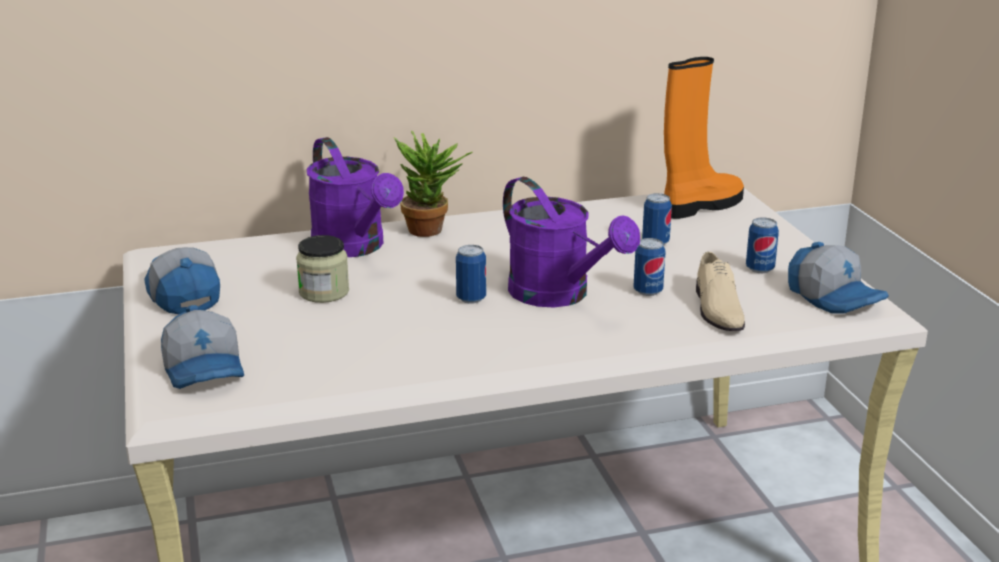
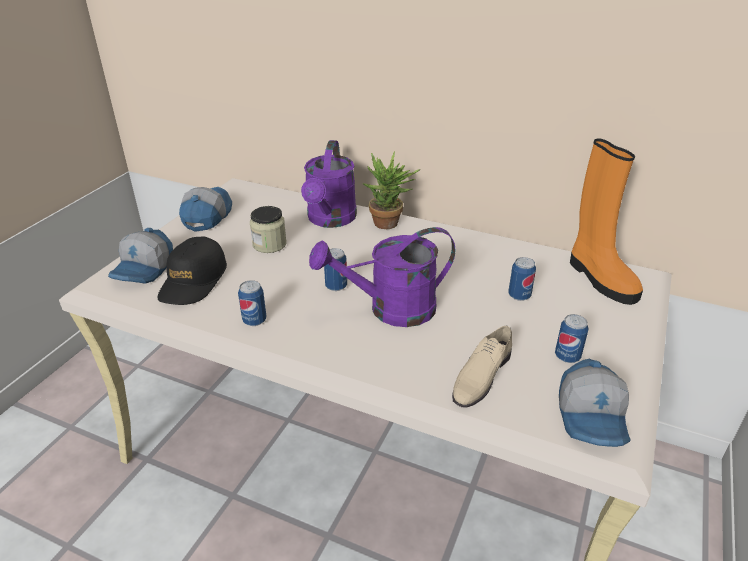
camera: 40 degrees right, 10 degrees up
(295, 355) = (193, 281): none -> black cap
(559, 295) = (390, 310): purple watering can -> purple watering can turned 75 degrees clockwise
(648, 291) = (453, 335): can -> can (254, 320)
(700, 206) = (599, 278): orange boot -> orange boot turned 60 degrees clockwise

